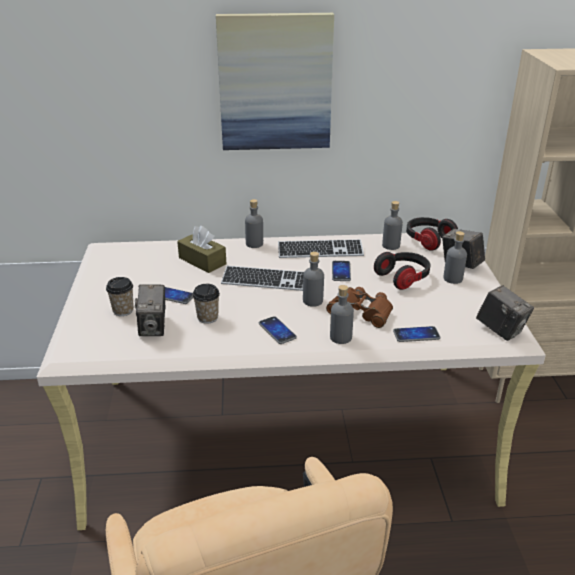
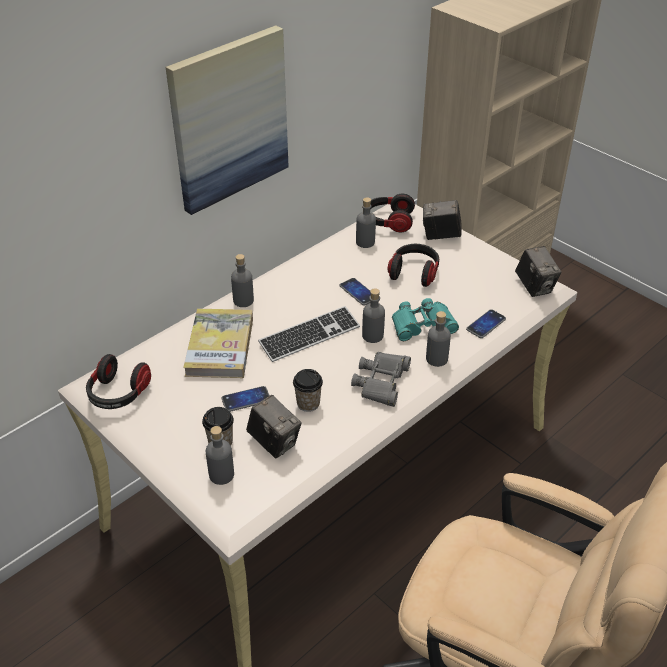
camera: 40 degrees left, 10 degrees up
(109, 258) = (118, 394): none -> headphones
(202, 261) = (220, 346): brown tissue box -> book
(277, 331) = (382, 382): phone -> grey binoculars
(320, 251) = (313, 278): keyboard -> none
(361, 311) = (422, 325): brown binoculars -> turquoise binoculars
(453, 278) = (451, 254): grey bottle -> grey bottle (221, 475)
(500, 330) = (534, 287): camera -> camera turned 60 degrees clockwise

